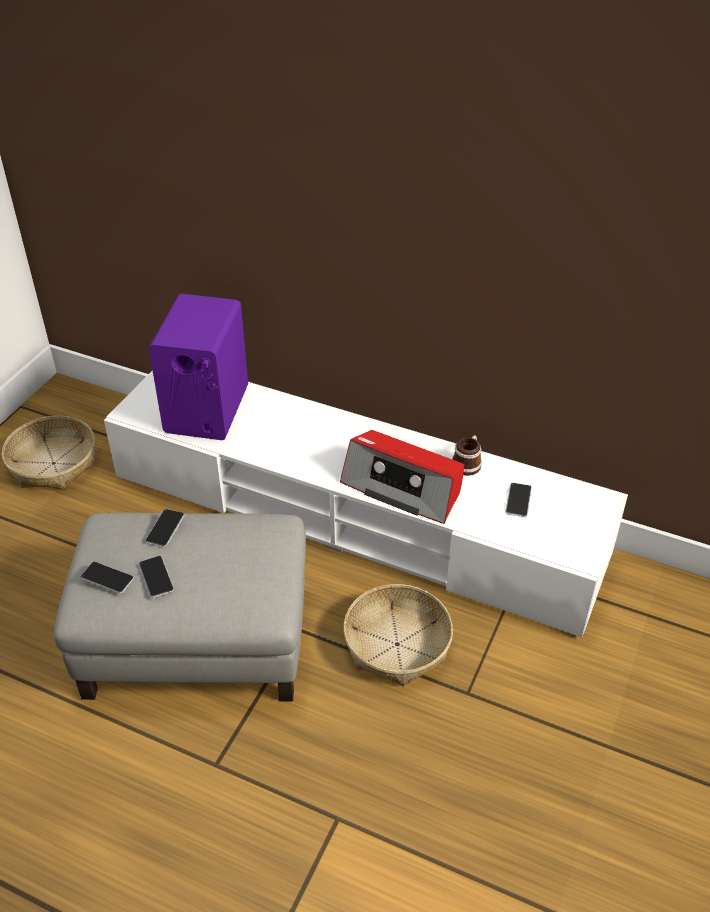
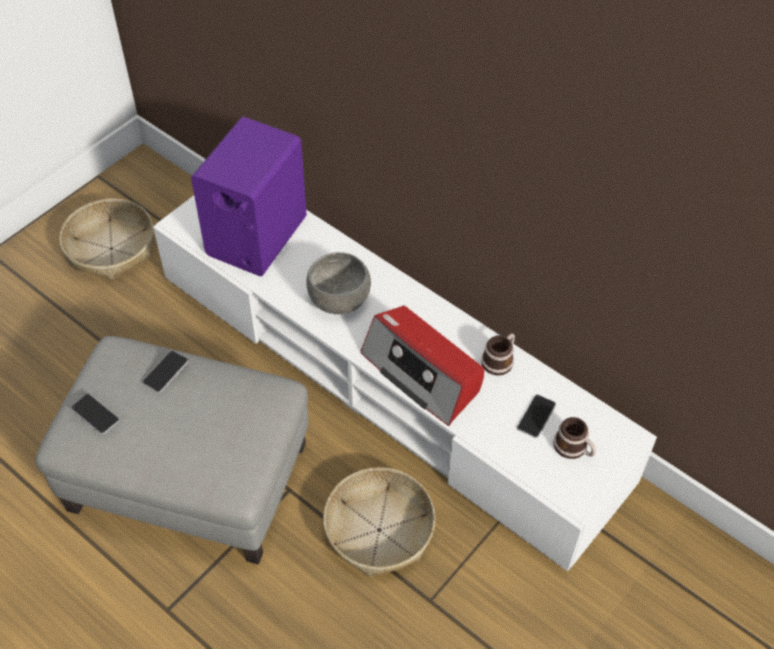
camera: 15 degrees right, 10 degrees up
(156, 577) = (140, 424): phone -> none
(304, 445) = (339, 300): none -> grey bowl
(562, 518) = (574, 448): none -> mug

